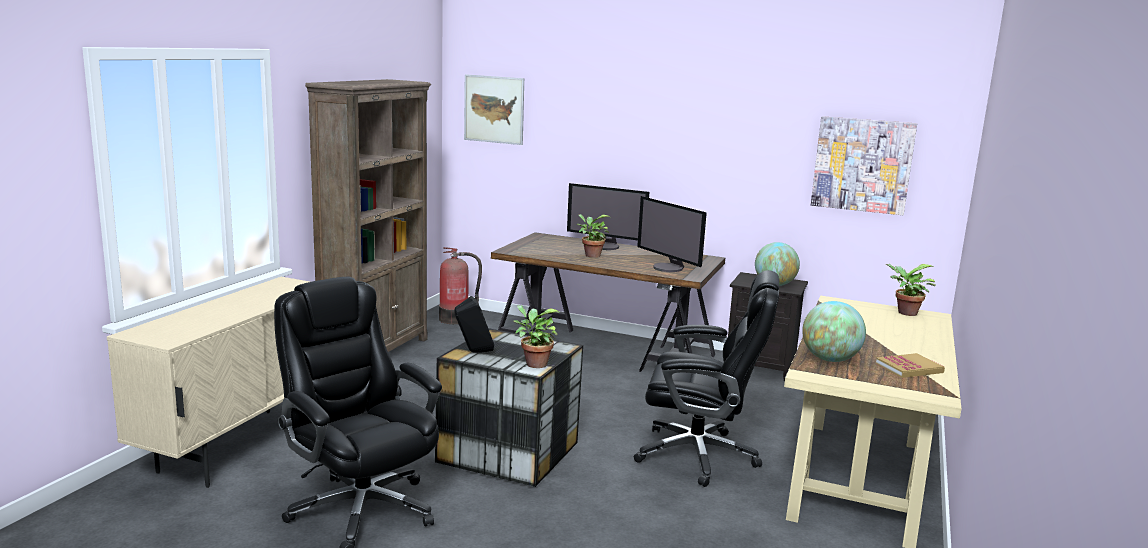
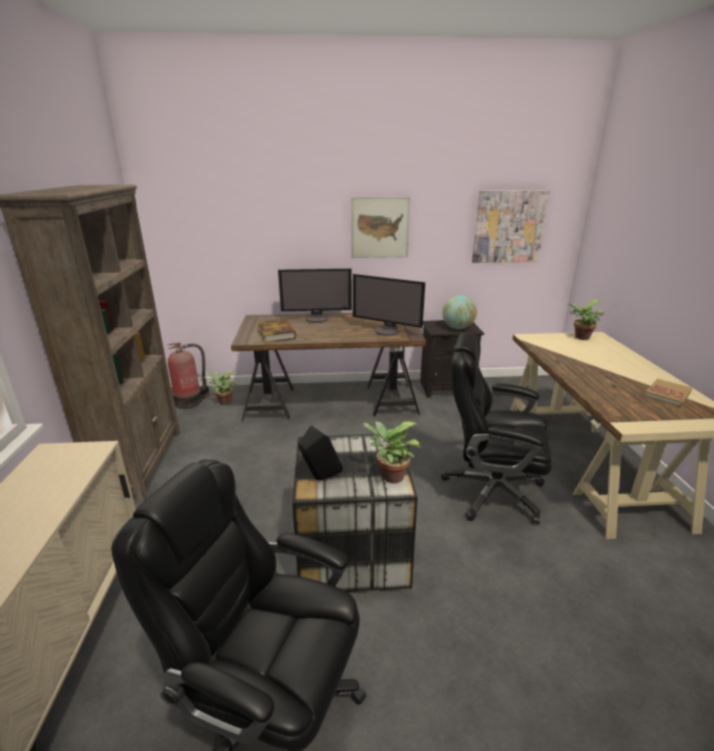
camera: 25 degrees left, 10 degrees up
(494, 109) = (186, 208): picture -> picture (380, 227)
(546, 251) = (277, 334): none -> book
(590, 255) = (316, 331): potted plant -> potted plant (223, 402)
(699, 455) = (490, 491): black office chair -> black office chair turned 150 degrees counterclockwise
(830, 359) = (615, 401): globe -> none

